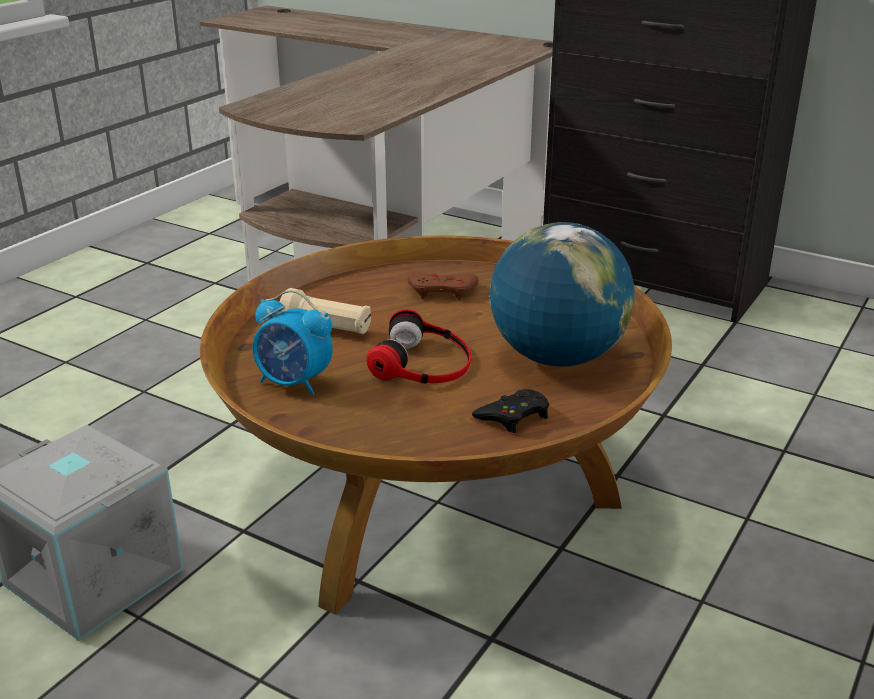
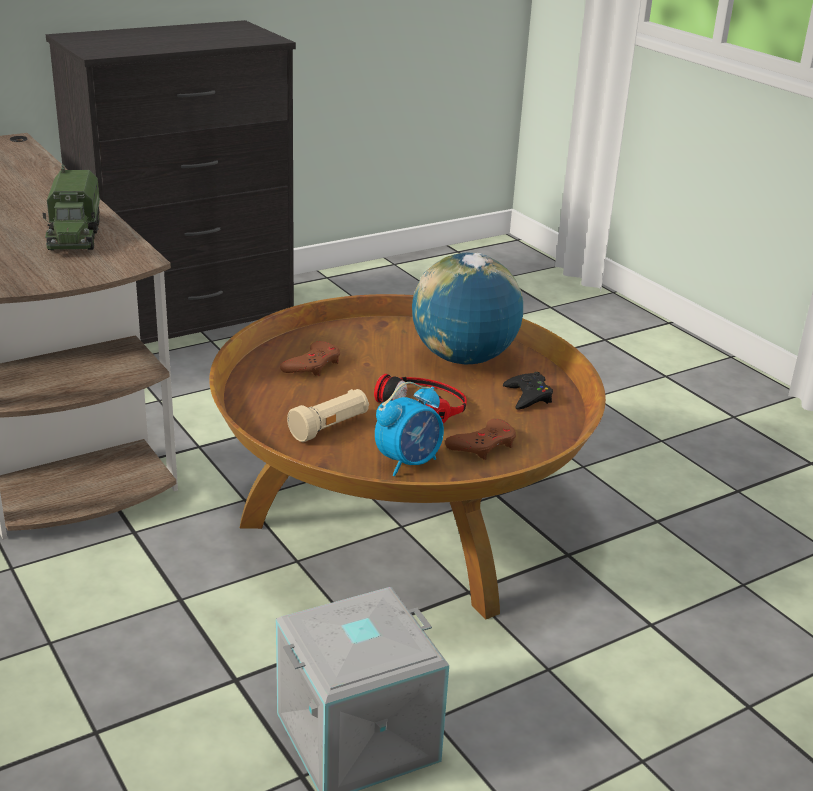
camera: 65 degrees left, 0 degrees up
(369, 414) = (483, 445): none -> brown game controller
(375, 101) = (74, 235): none -> toy truck

